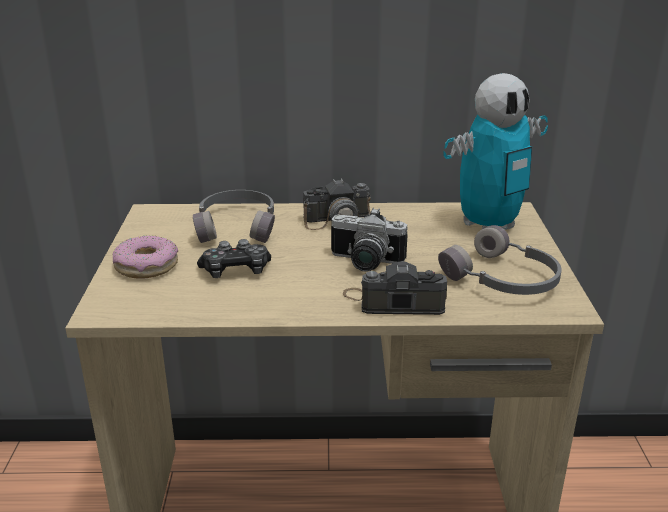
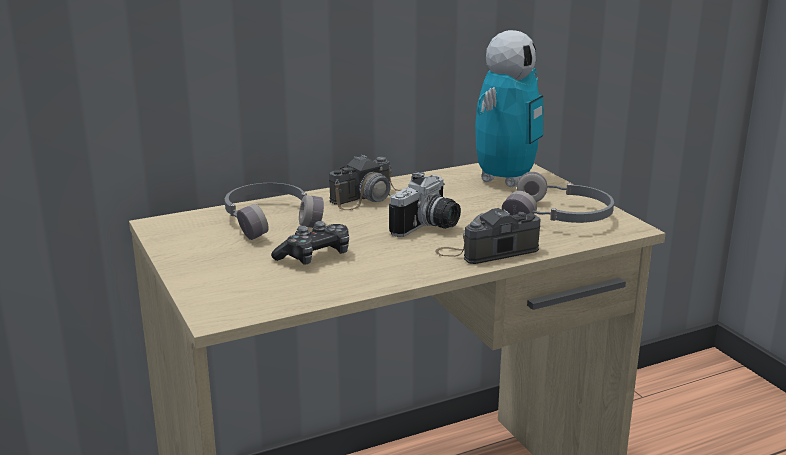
camera: 25 degrees left, 5 degrees down
(146, 266) = (217, 270): donut -> none
(364, 263) = (429, 227): camera -> camera turned 45 degrees counterclockwise

